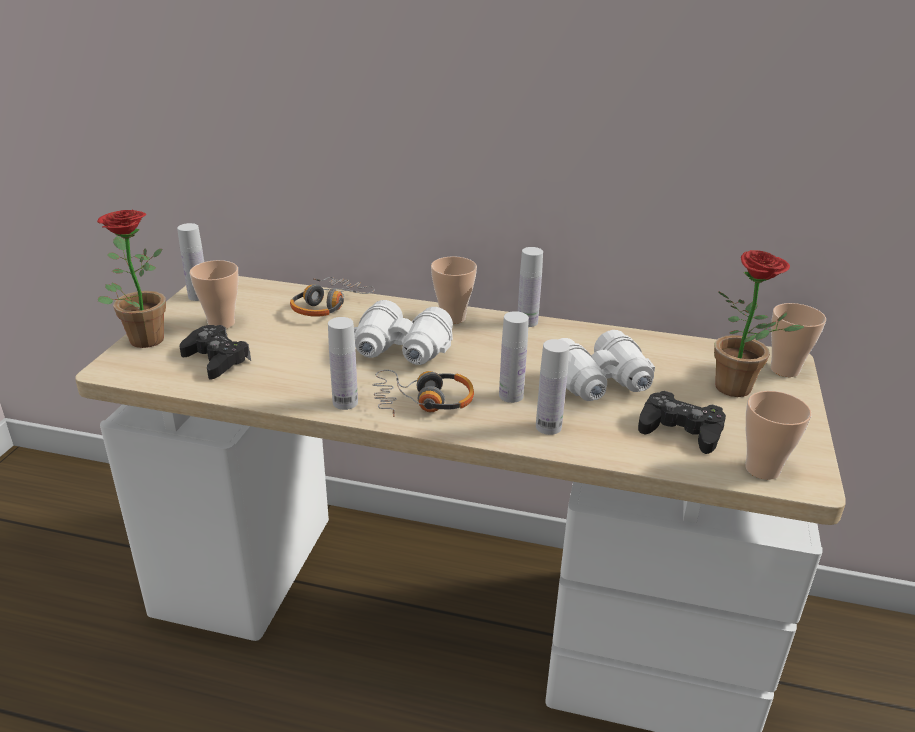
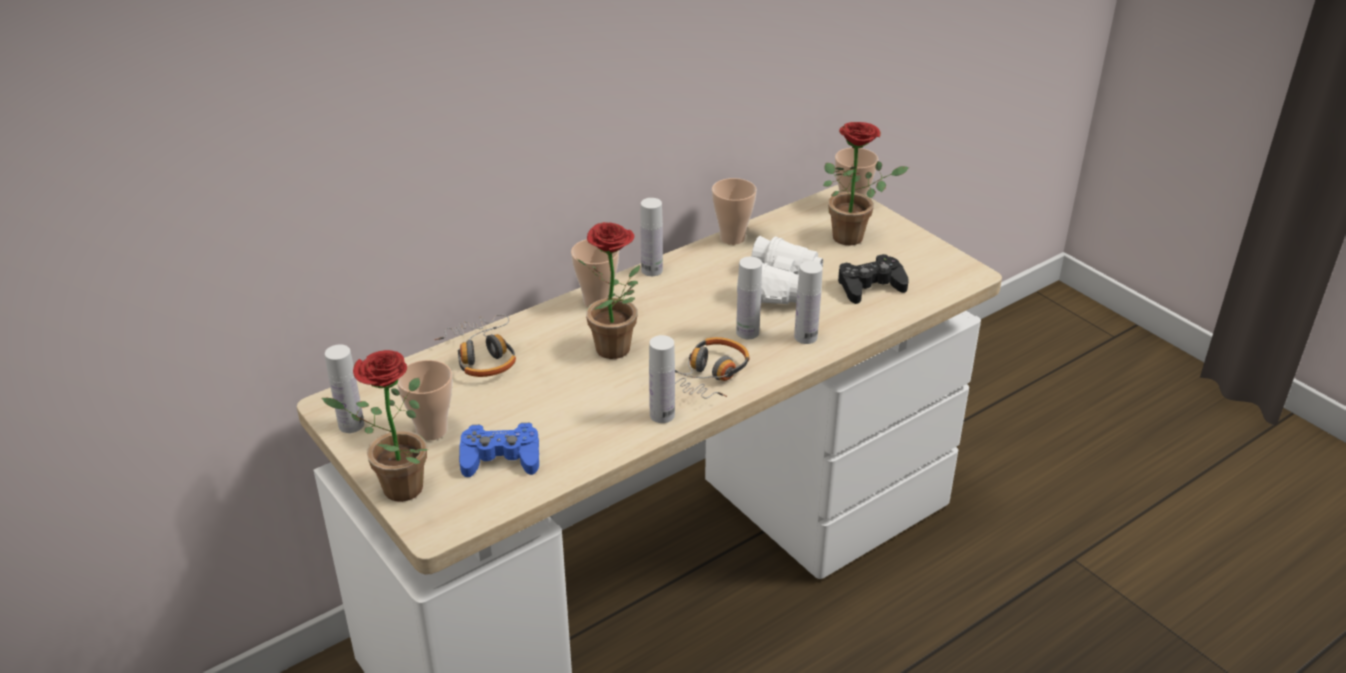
camera: 50 degrees left, 5 degrees up
(216, 359) = (500, 458): black game controller -> blue game controller
(402, 351) = (618, 352): white binoculars -> potted plant
(762, 469) = (942, 281): cup -> cup (732, 238)

